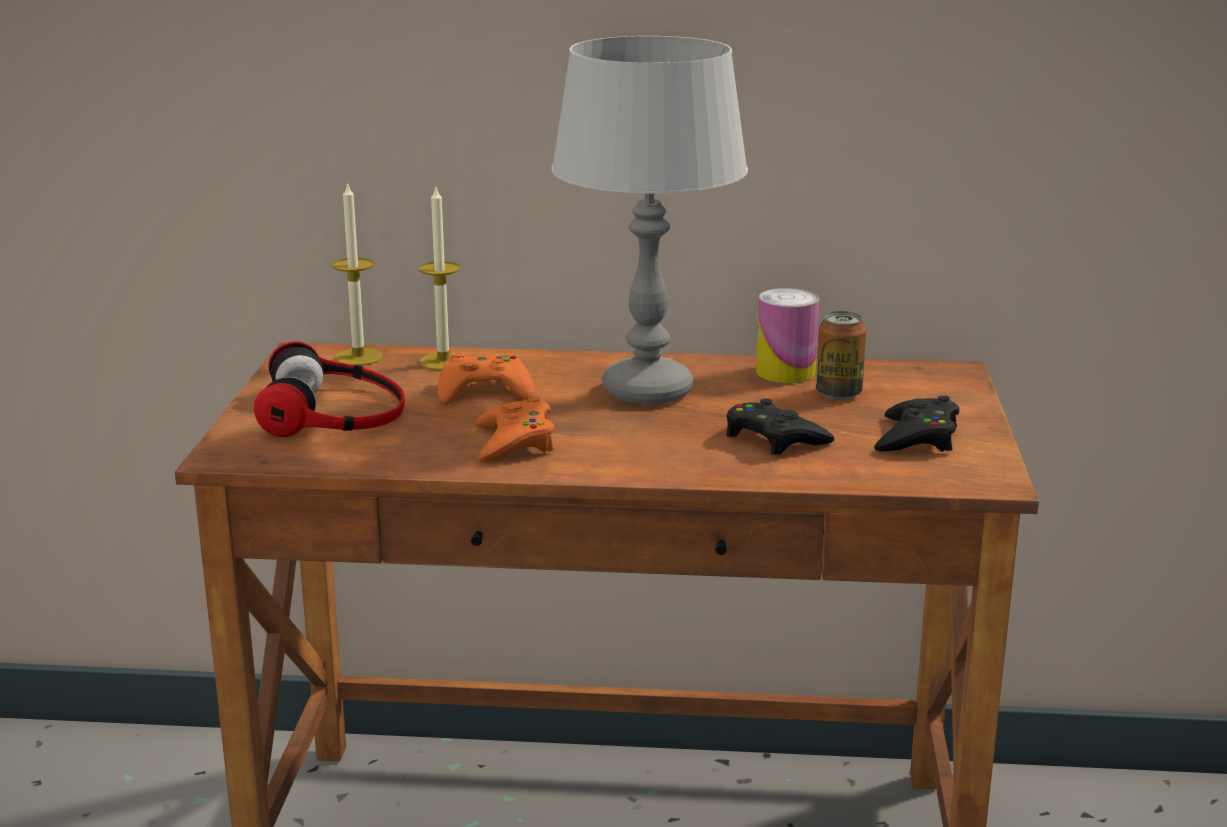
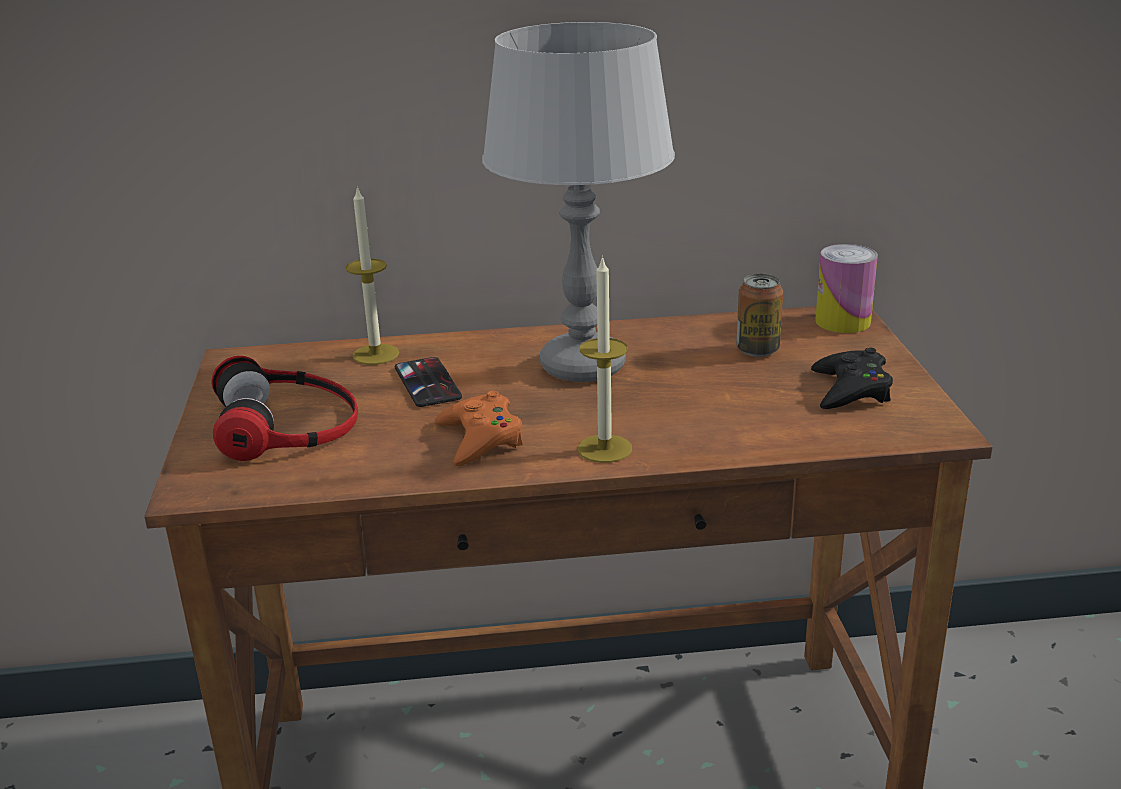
camera: 10 degrees left, 5 degrees up
(358, 357) = (291, 358): candle -> candle (604, 448)
(484, 390) = (427, 383): orange game controller -> phone
(774, 438) = (723, 406): black game controller -> none
(785, 372) = (699, 332): can -> can (843, 321)

